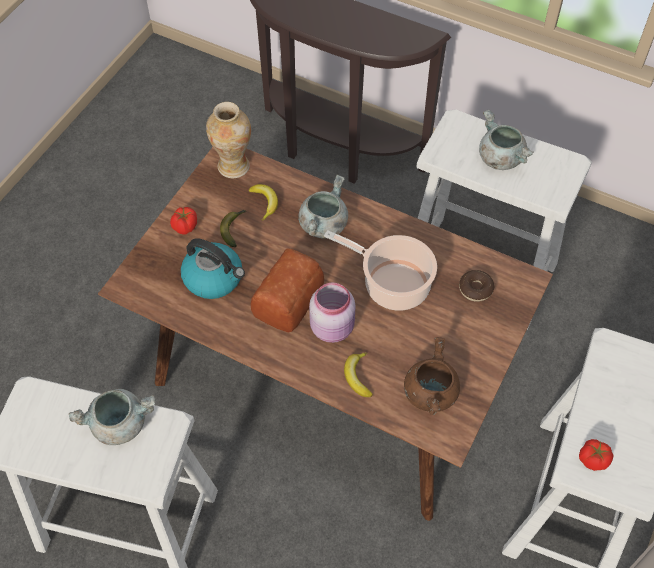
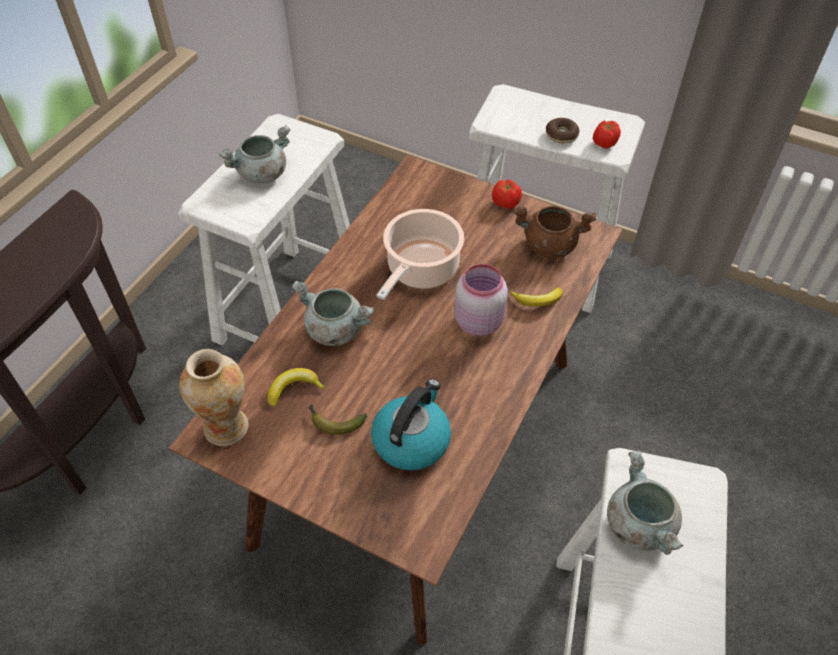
camera: 90 degrees left, 5 degrees down
(185, 227) = (326, 480): tomato -> tomato (506, 203)
(286, 299) = (442, 364): bread -> none
(475, 289) = (426, 207): donut -> donut (561, 135)

